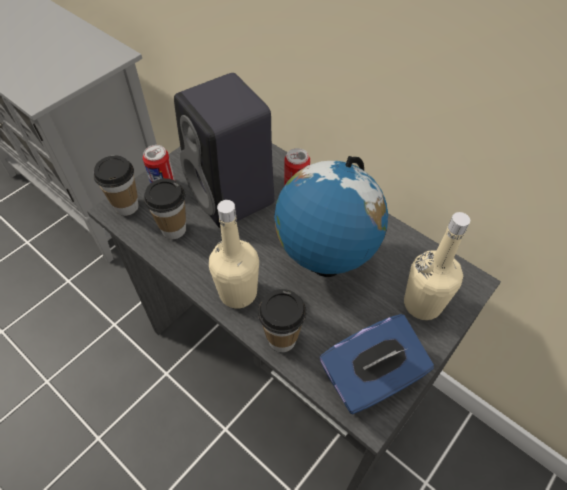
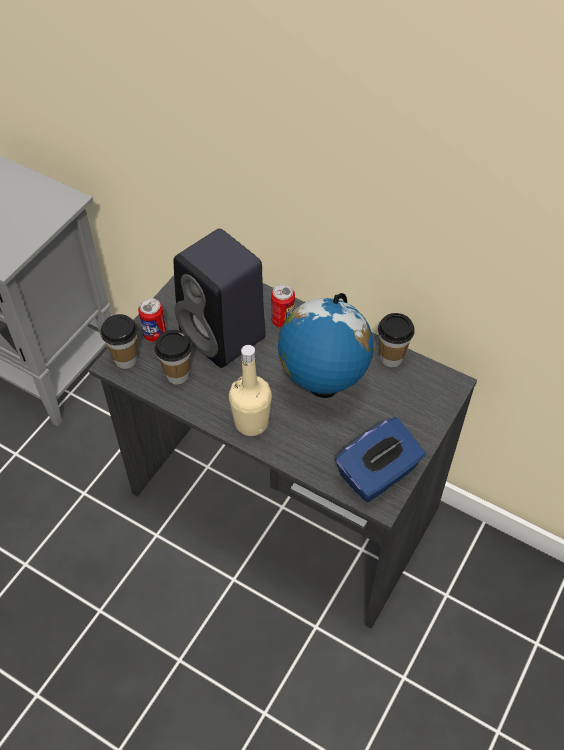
camera: 10 degrees left, 0 degrees up
(282, 339) = (298, 455): cup -> cup (391, 358)
(422, 304) = (412, 408): beige bottle -> none

